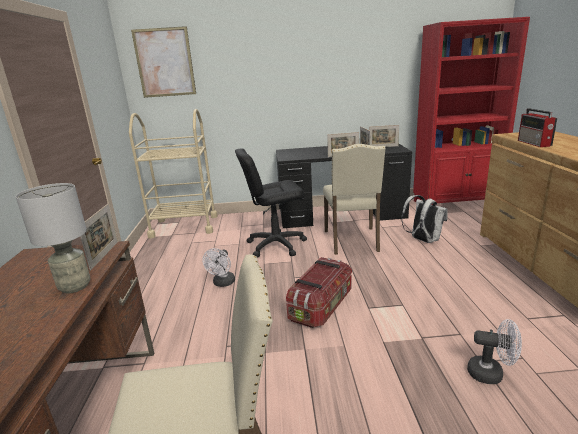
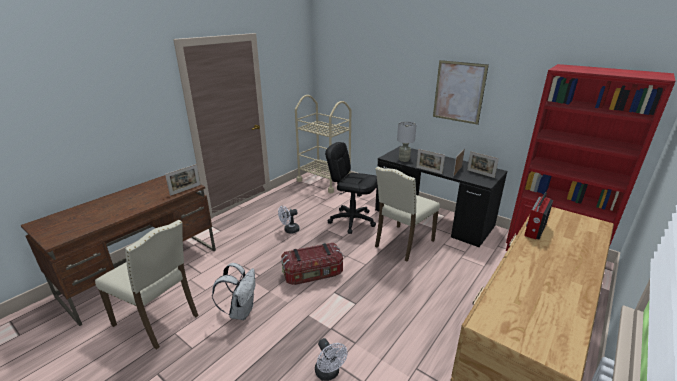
camera: 40 degrees right, 5 degrees up
(75, 286) = (155, 201): grey table lamp -> grey table lamp (404, 160)
(164, 62) = (337, 61): picture -> picture (459, 92)
(423, 240) = (455, 271): white backpack -> white backpack (241, 311)

